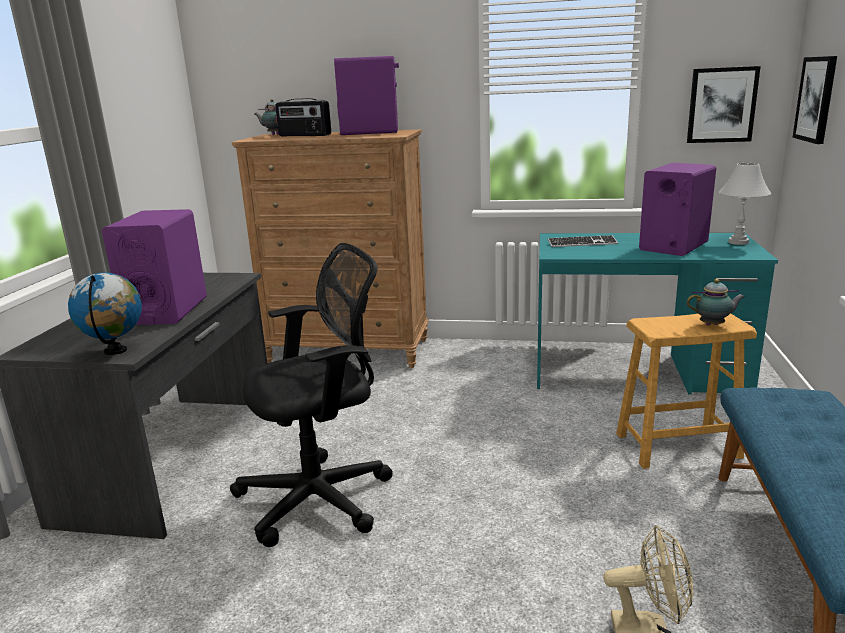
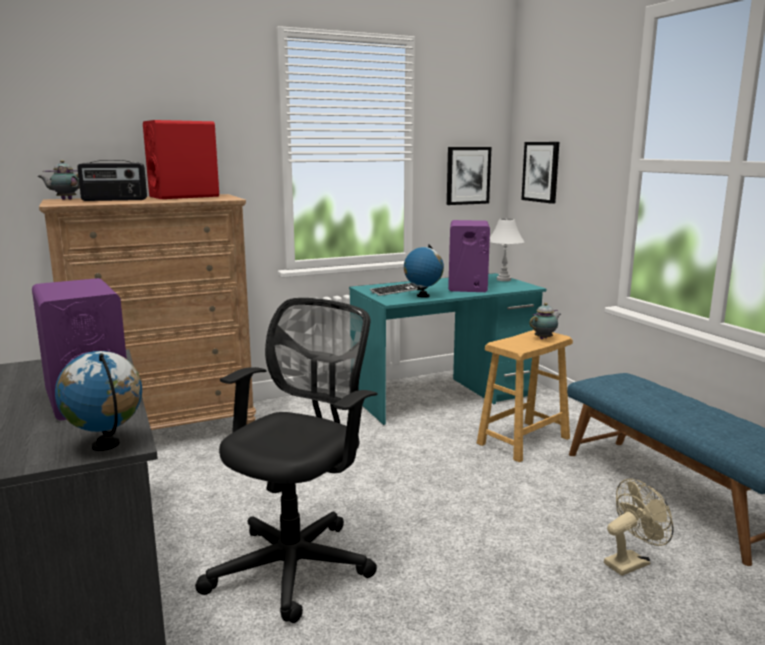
camera: 35 degrees left, 5 degrees down
(370, 132) = (184, 196): purple speaker -> red speaker
(598, 252) = (423, 296): none -> globe

